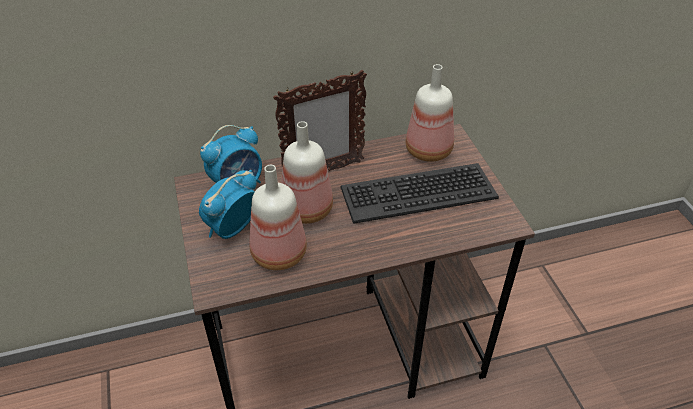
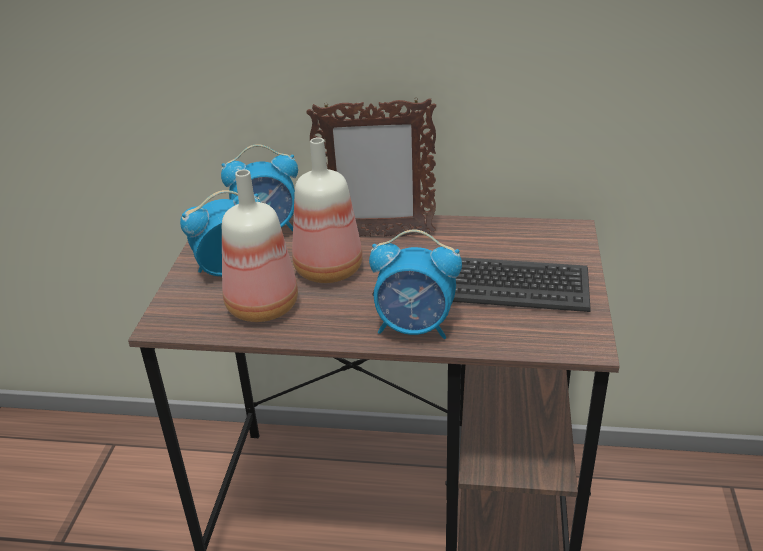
camera: 25 degrees right, 10 degrees down
(396, 241) = (415, 328): none -> alarm clock
(429, 150) = (531, 240): bottle -> none

